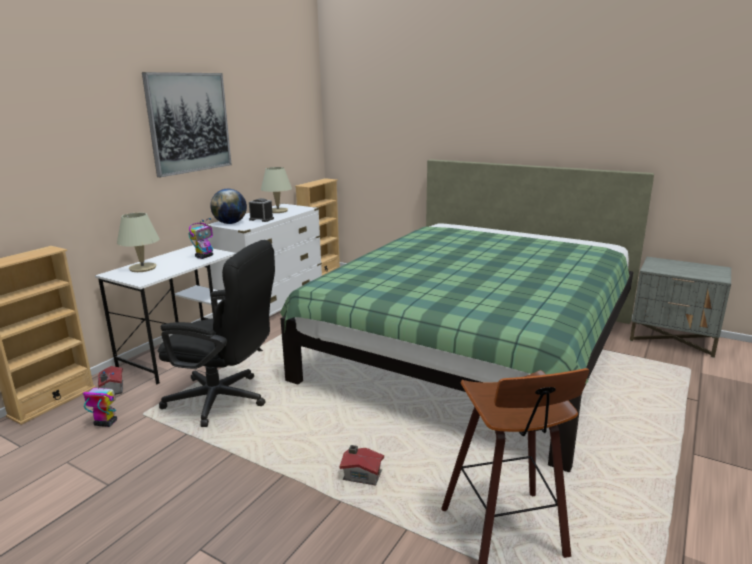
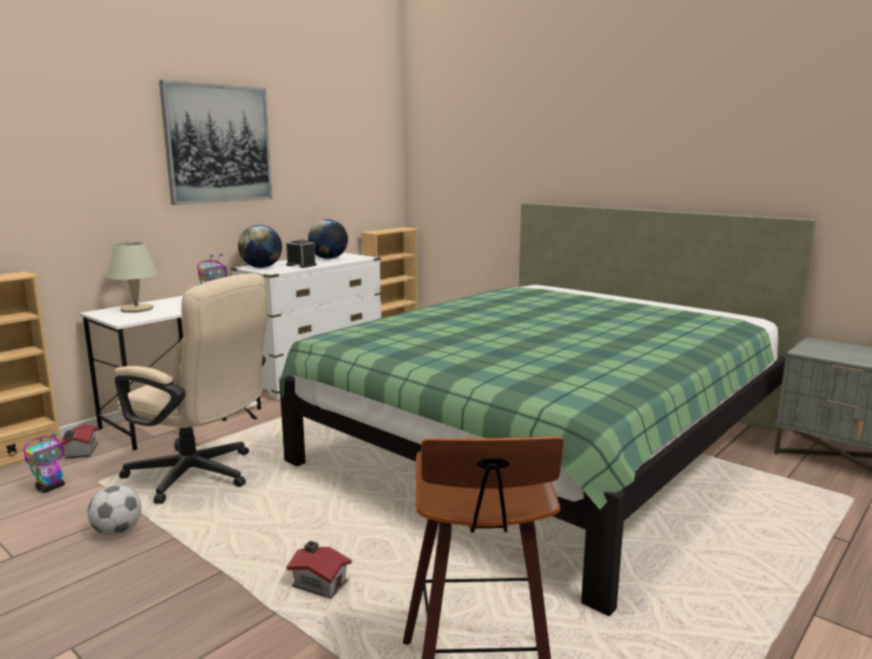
camera: 10 degrees right, 5 degrees down
(105, 423) = (51, 487): toy robot -> toy robot turned 105 degrees clockwise
(183, 453) = (117, 531): none -> football
(225, 400) = (201, 476): black office chair -> beige office chair
(278, 211) = (329, 258): beige table lamp -> globe

